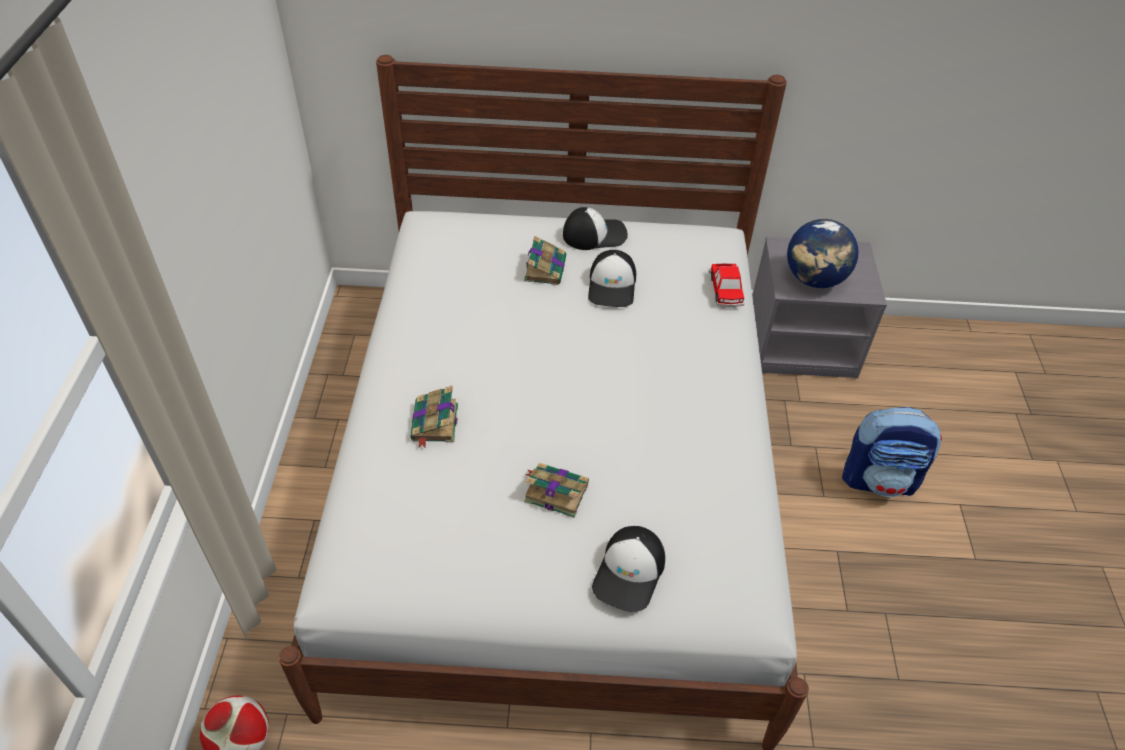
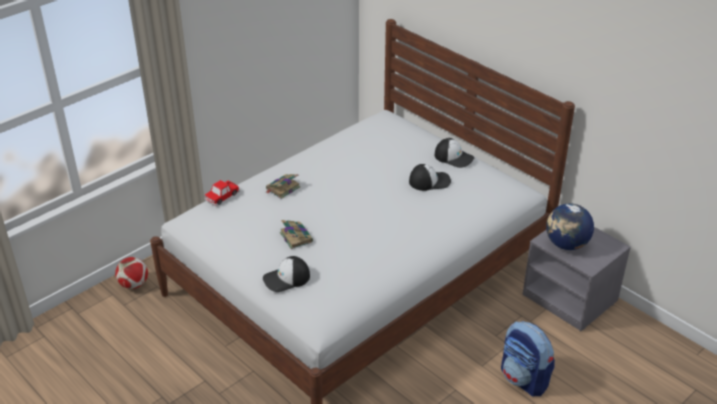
camera: 45 degrees right, 10 degrees down
(545, 268) = (409, 158): book -> none
(612, 286) = (429, 181): cap -> cap turned 150 degrees counterclockwise
(725, 290) = (485, 212): toy car -> toy car (222, 196)

